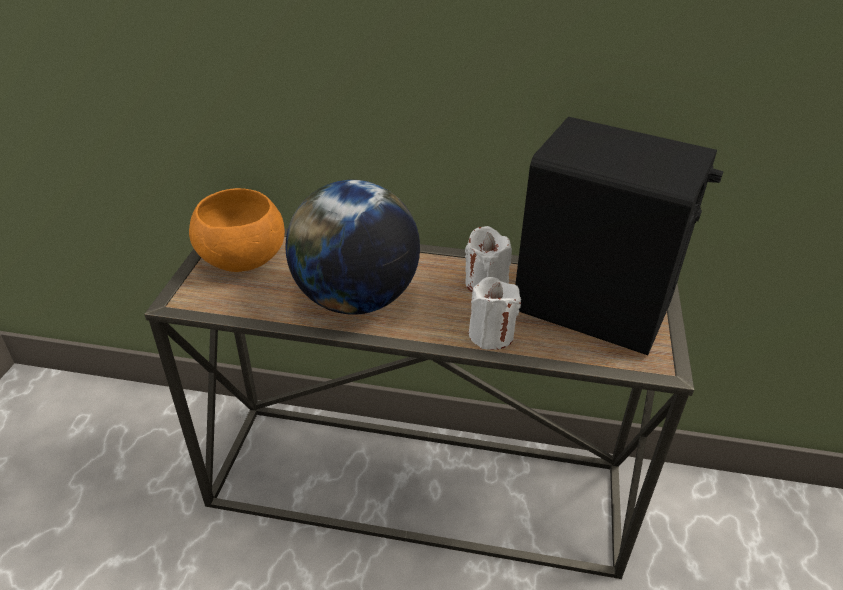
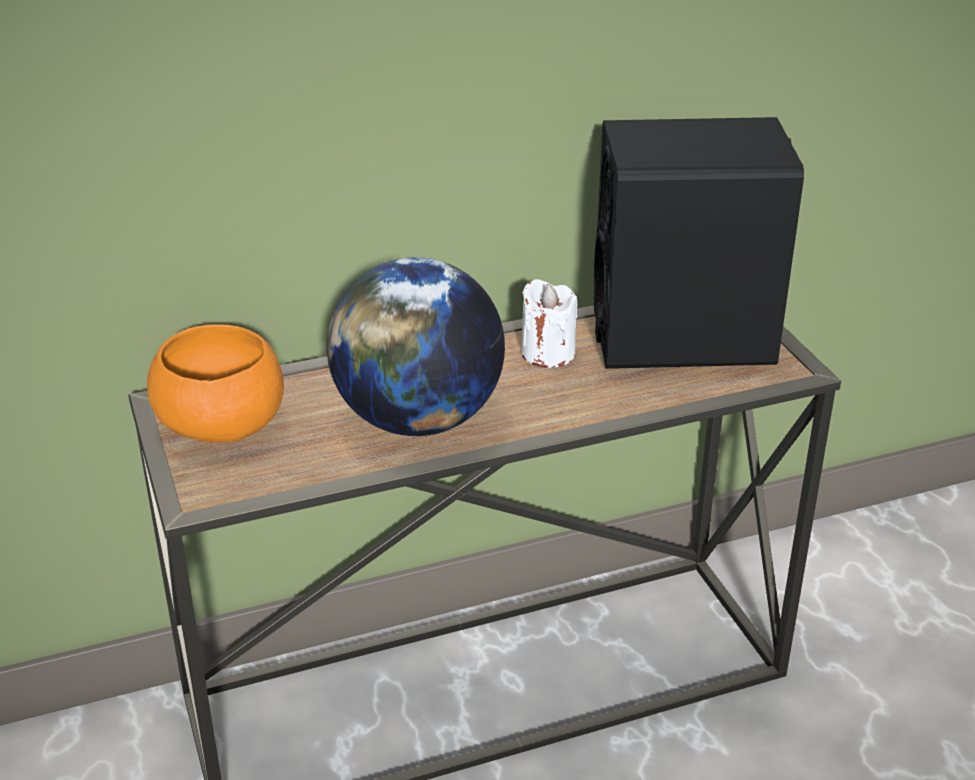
camera: 30 degrees left, 5 degrees down
(491, 335) = (606, 401): white candle -> none

